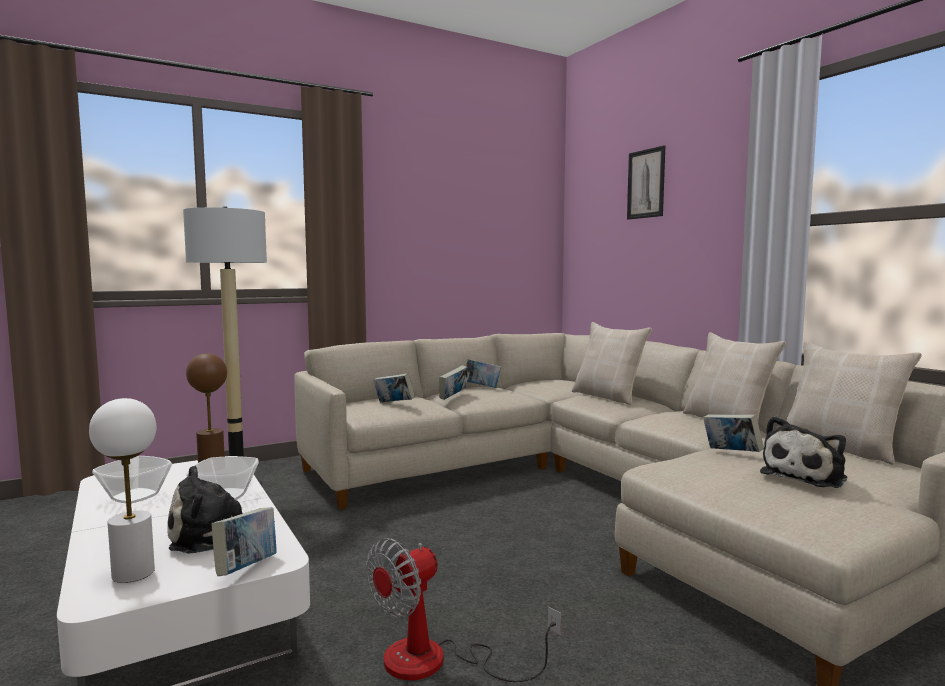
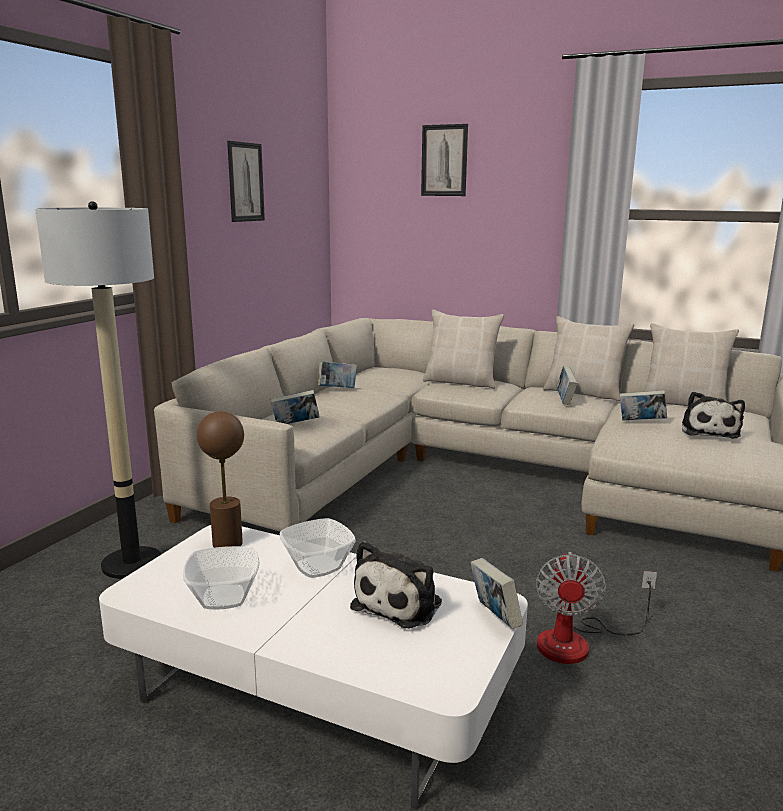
camera: 35 degrees left, 10 degrees up
(132, 573) = (417, 659): white table lamp -> none
(452, 210) = (245, 182): none -> picture
(453, 397) = (331, 405): book -> book (565, 400)

